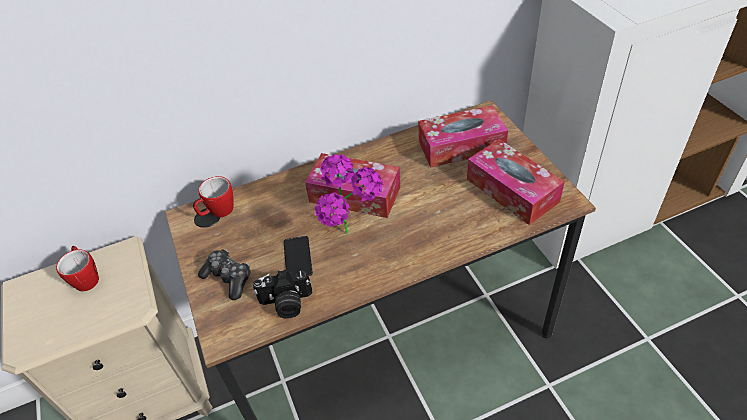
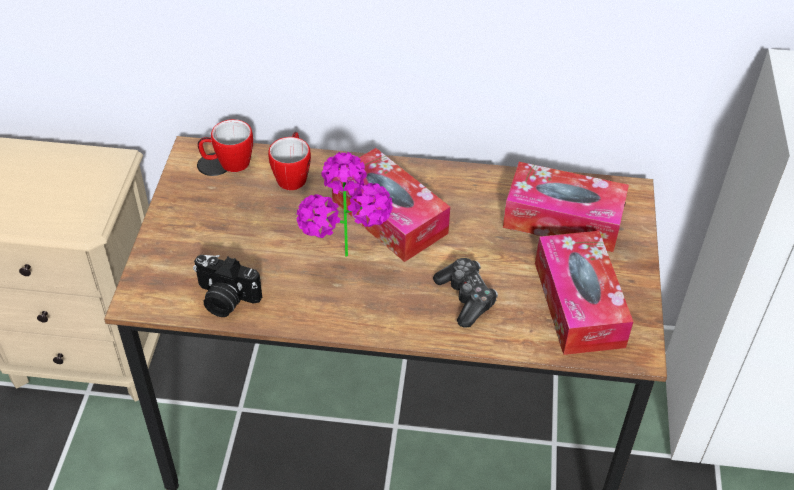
camera: 25 degrees right, 0 degrees up
(87, 278) = (62, 171): mug -> mug (293, 175)
(228, 278) = (188, 241): game controller -> game controller (466, 298)
(297, 258) = (273, 256): phone -> none

